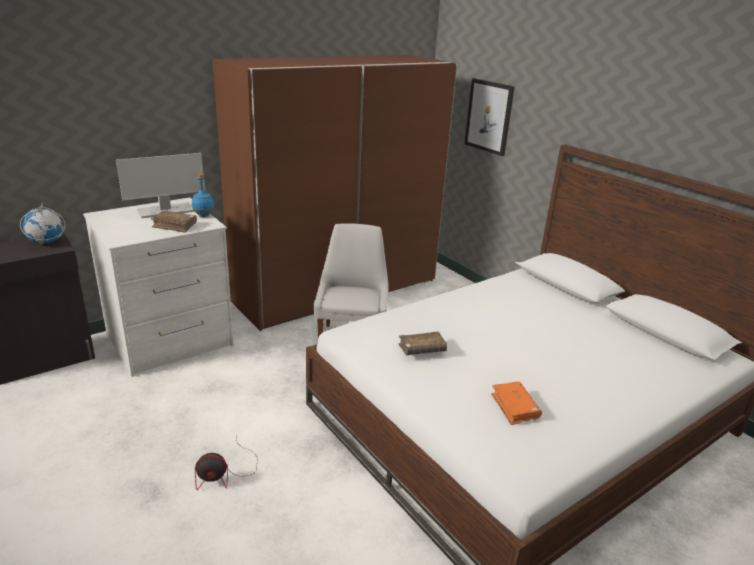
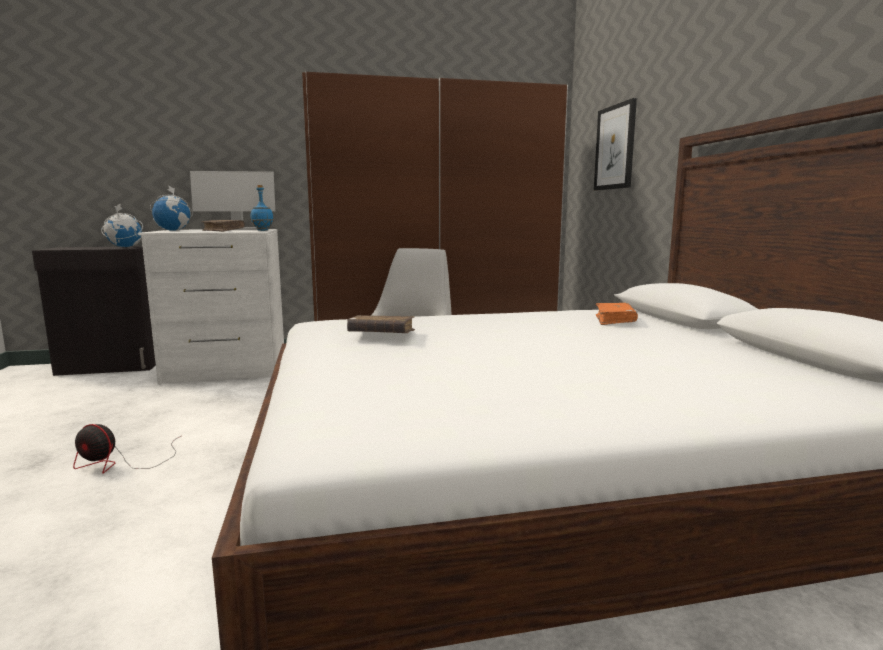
camera: 25 degrees right, 15 degrees down
(115, 227) = (173, 230): none -> globe
(514, 407) = (430, 384): orange book -> orange book (615, 320)

